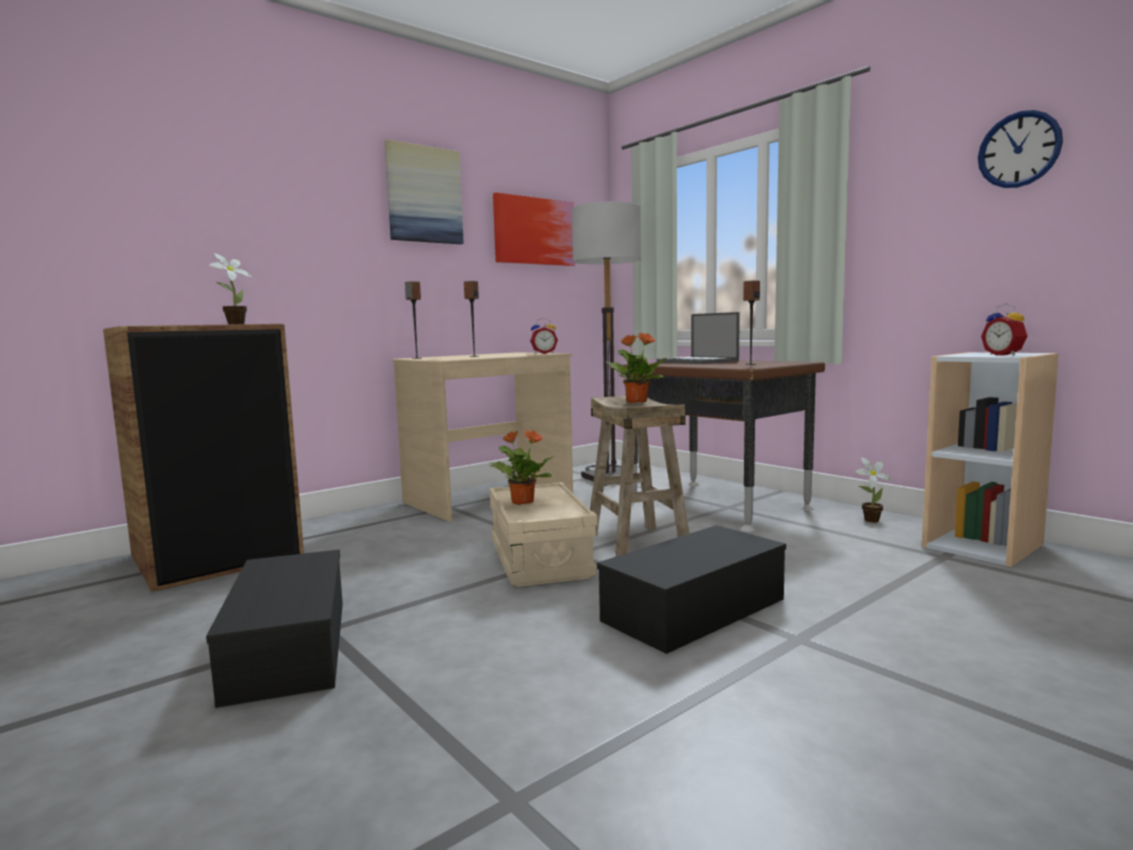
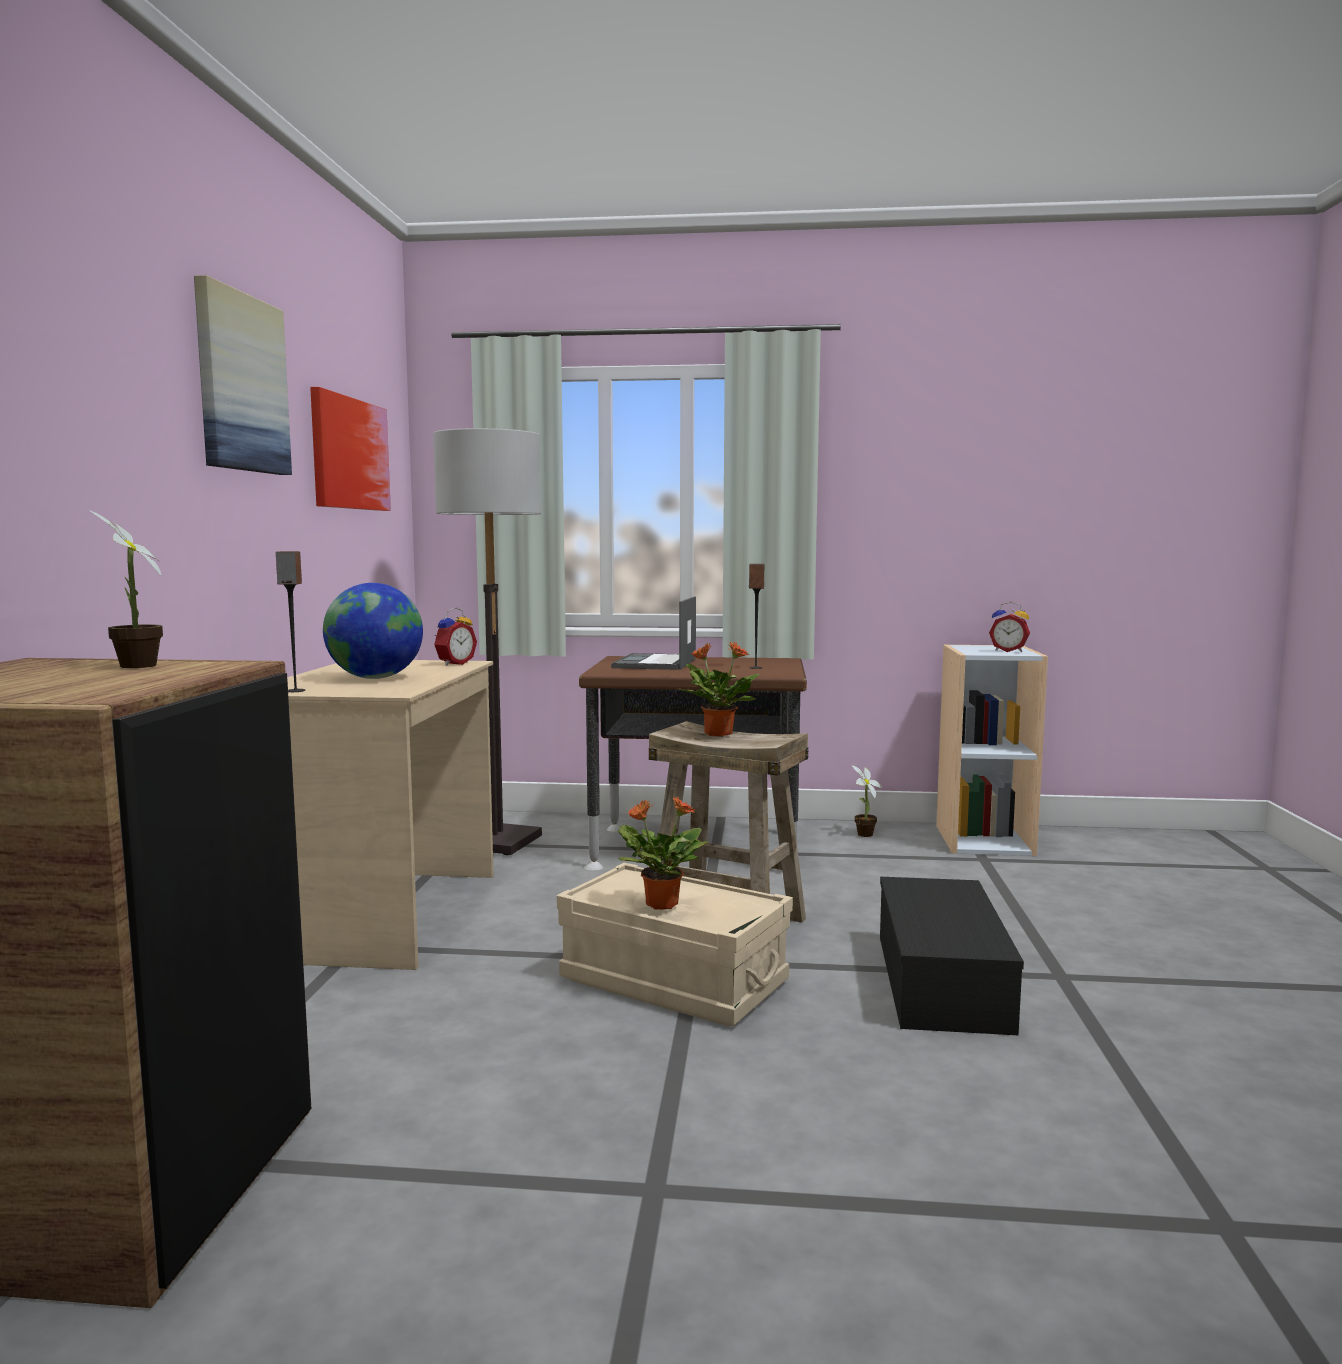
camera: 45 degrees left, 0 degrees up
(287, 646) = (664, 1239): black storage box -> none
(474, 356) = (375, 678): speaker -> globe
(698, 361) = (655, 663): laptop -> laptop turned 90 degrees clockwise
(1019, 150) = (979, 446): wall clock -> none

